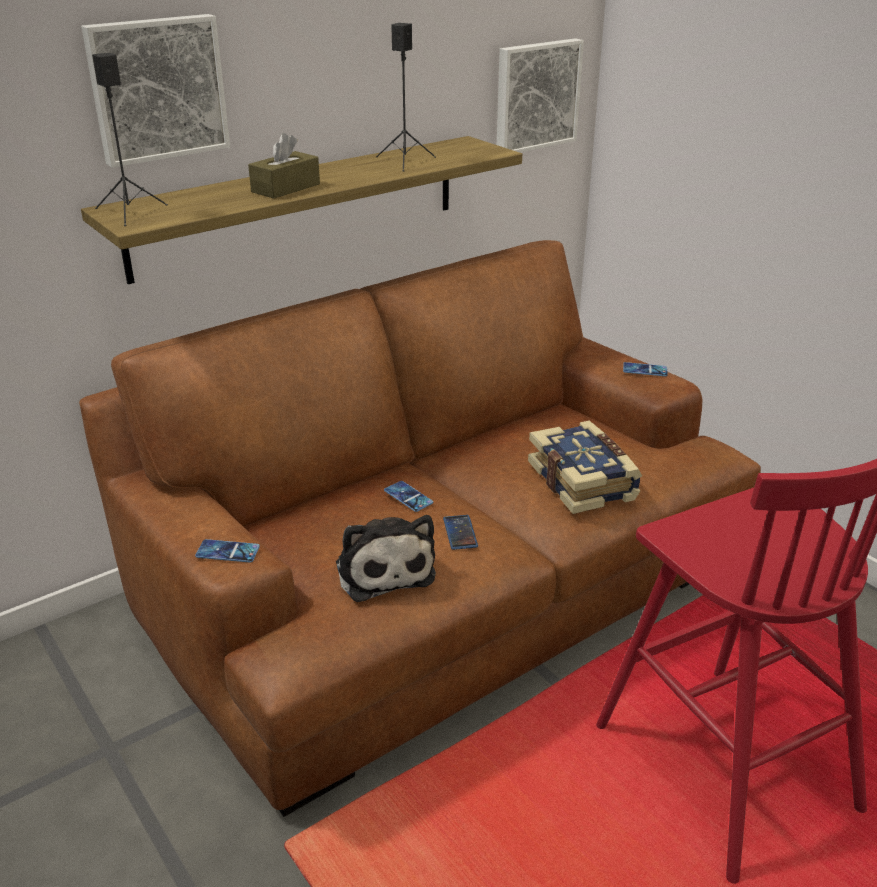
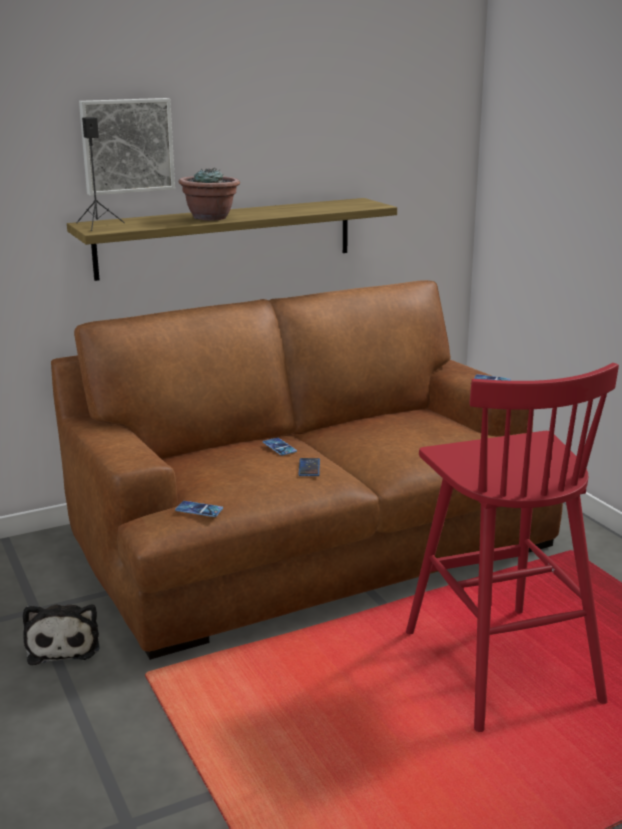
camera: 10 degrees right, 10 degrees down
(227, 551) = (131, 455): phone -> phone (199, 509)
(286, 188) = (211, 218): brown tissue box -> potted plant
(383, 569) = (244, 483): plush toy -> plush toy (64, 644)
(405, 161) = (306, 208): black speaker -> none
(535, 95) = (421, 172): picture -> none
(583, 481) = (417, 447): book -> none

